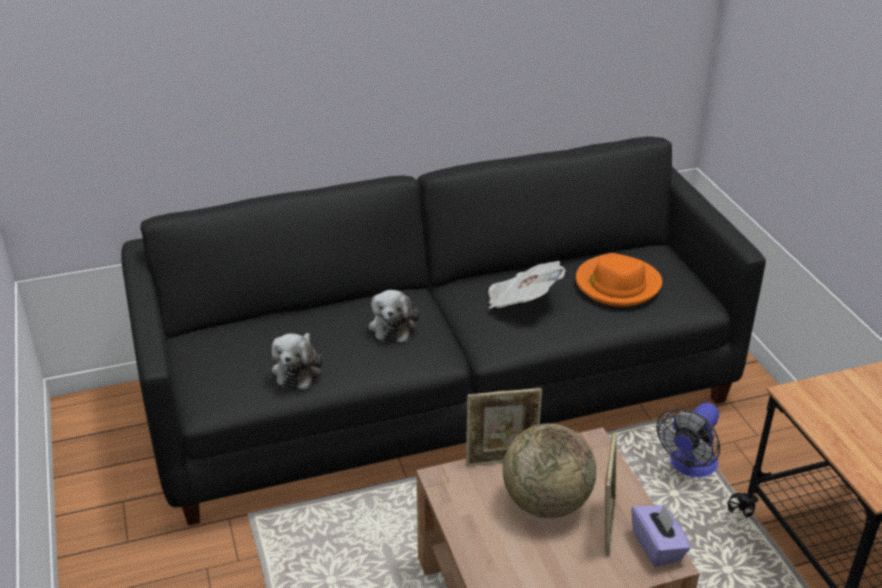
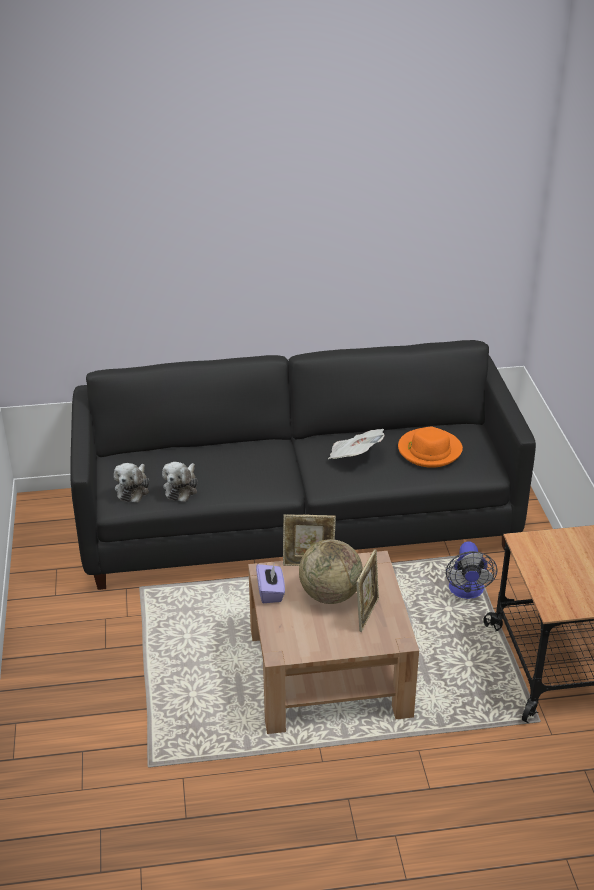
camera: 10 degrees right, 0 degrees up
(393, 325) = (256, 464): plush toy -> plush toy (133, 489)
(658, 546) = (397, 631): purple tissue box -> purple tissue box (270, 592)
(689, 467) = (466, 592): fan -> fan turned 45 degrees counterclockwise

